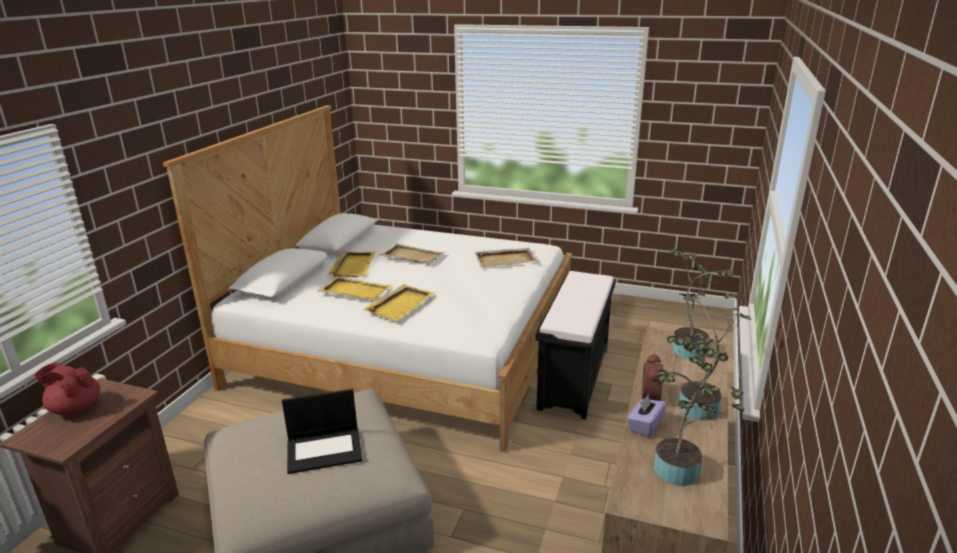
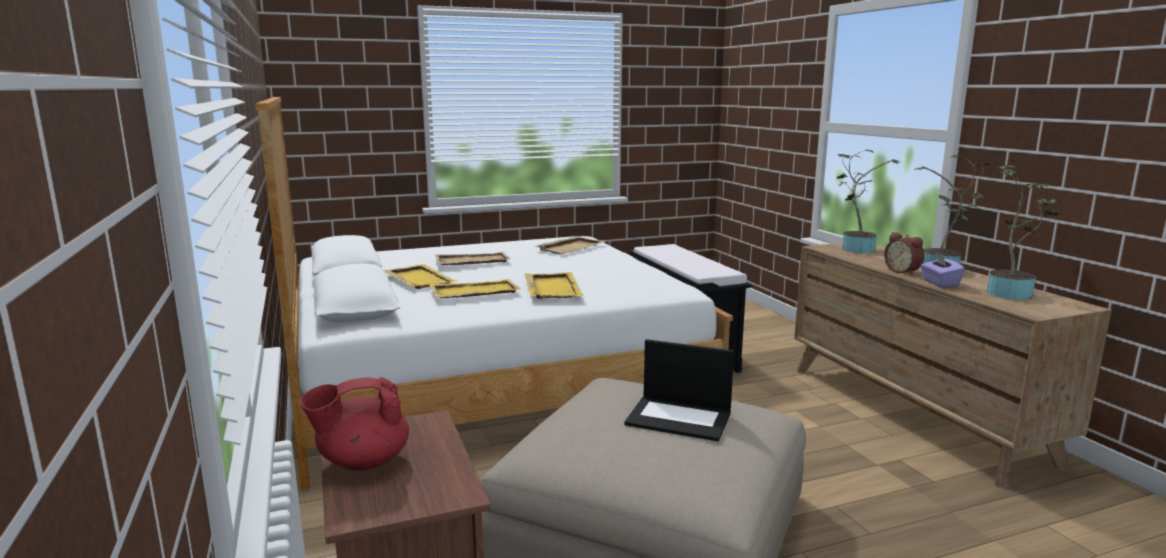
camera: 40 degrees left, 10 degrees down
(325, 450) = (680, 418): laptop -> laptop turned 75 degrees clockwise

